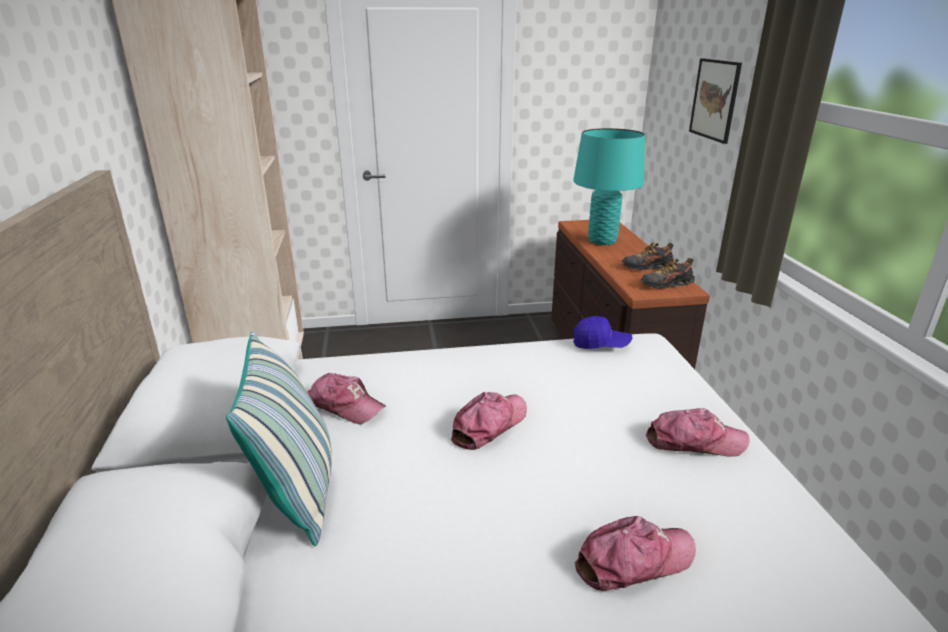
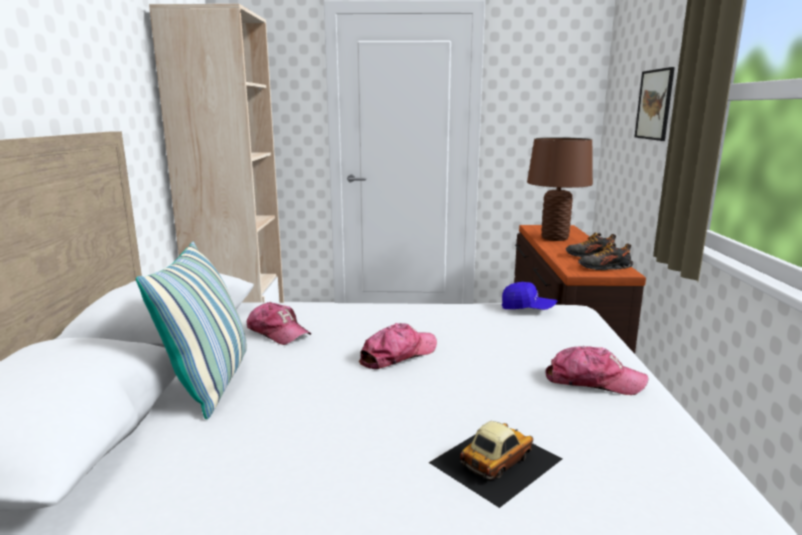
camera: 10 degrees right, 10 degrees down
(602, 241) = (554, 238): turquoise table lamp -> brown table lamp
(633, 561) = (495, 460): cap -> toy car

